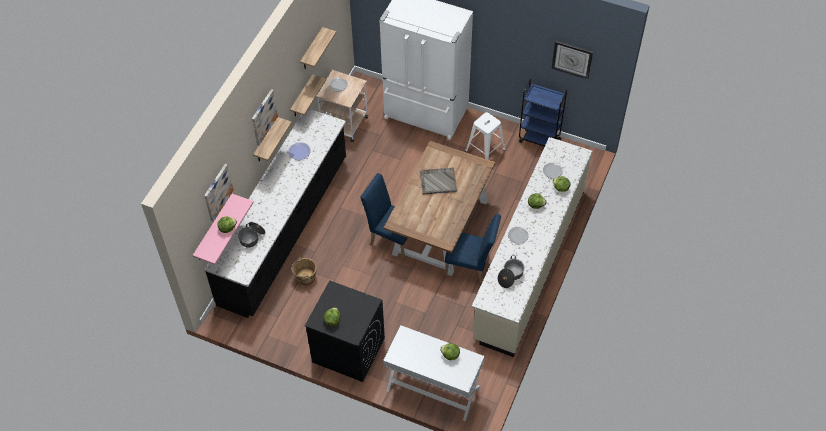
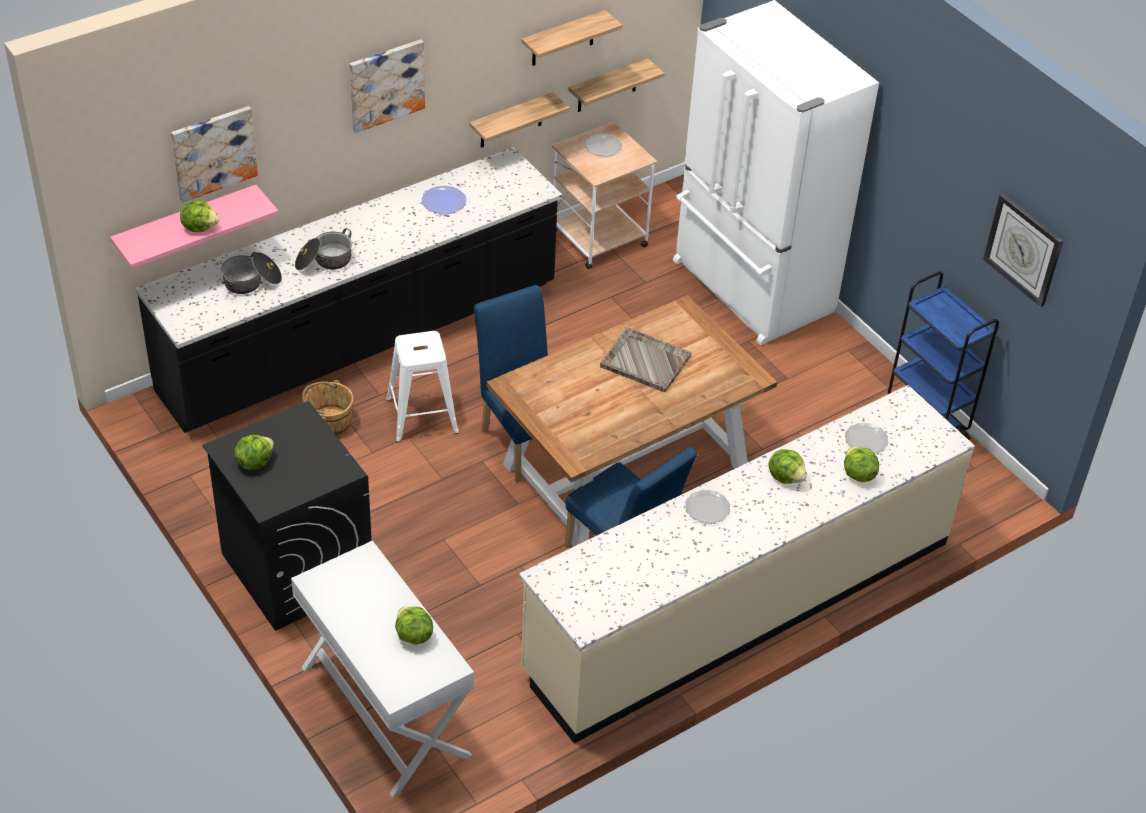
camera: 30 degrees right, 10 degrees down
(266, 141) = (383, 142): shelf -> shelf (607, 86)
(485, 149) = (812, 389): white stool -> white stool (422, 415)
(510, 276) = (634, 564): cooking pot -> cooking pot (324, 261)

